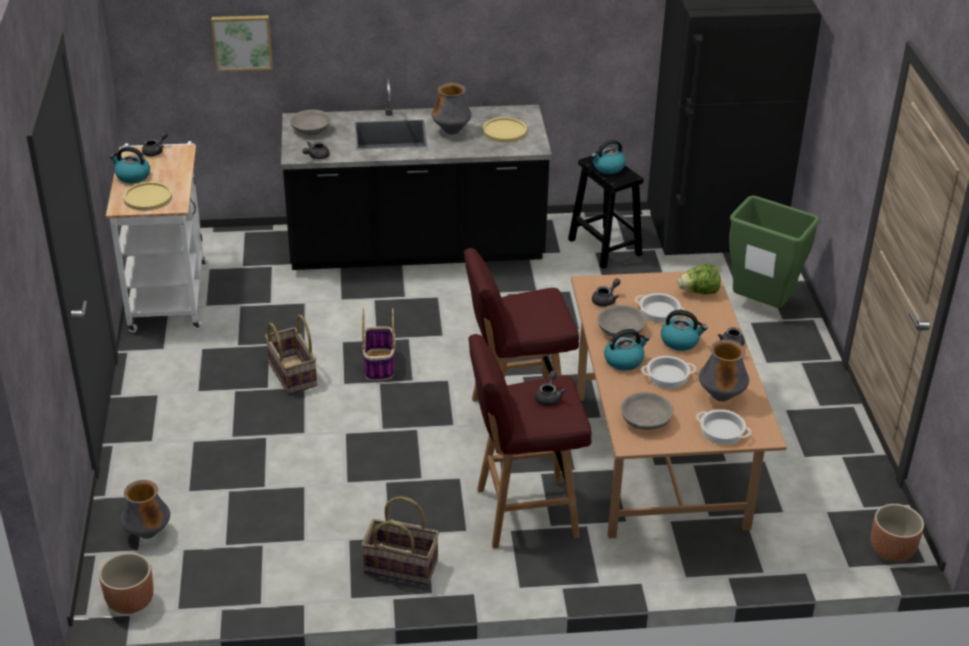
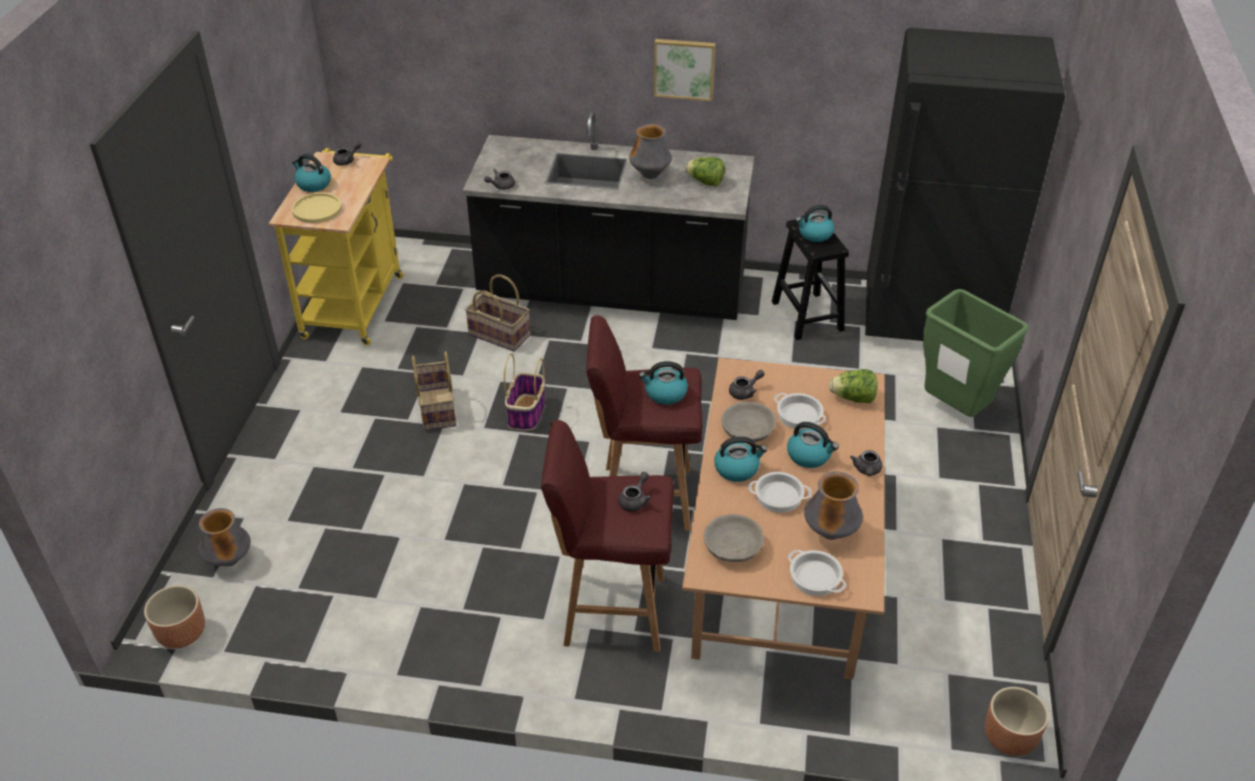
camera: 15 degrees right, 5 degrees up
(168, 292) = (355, 301): white cart -> yellow cart
(242, 41) = (449, 56): picture -> picture (684, 68)
(311, 130) = (508, 156): grey bowl -> none
(401, 565) = (462, 647): basket -> basket (500, 335)
(504, 131) = (705, 182): yellow plate -> lettuce
(538, 310) = (665, 393): none -> kettle

